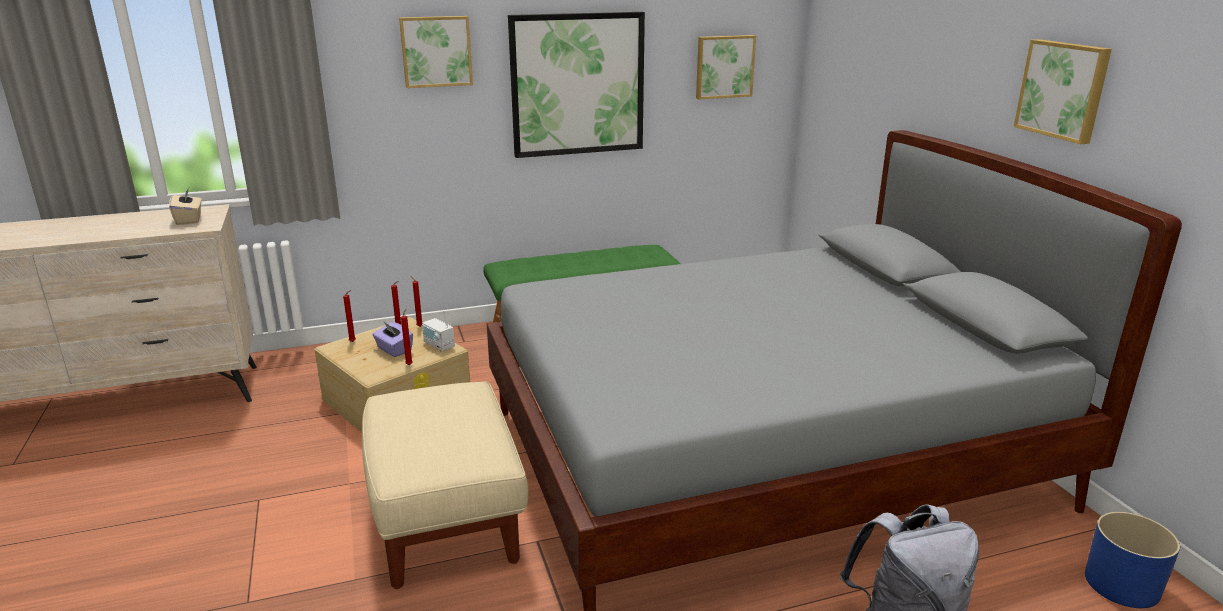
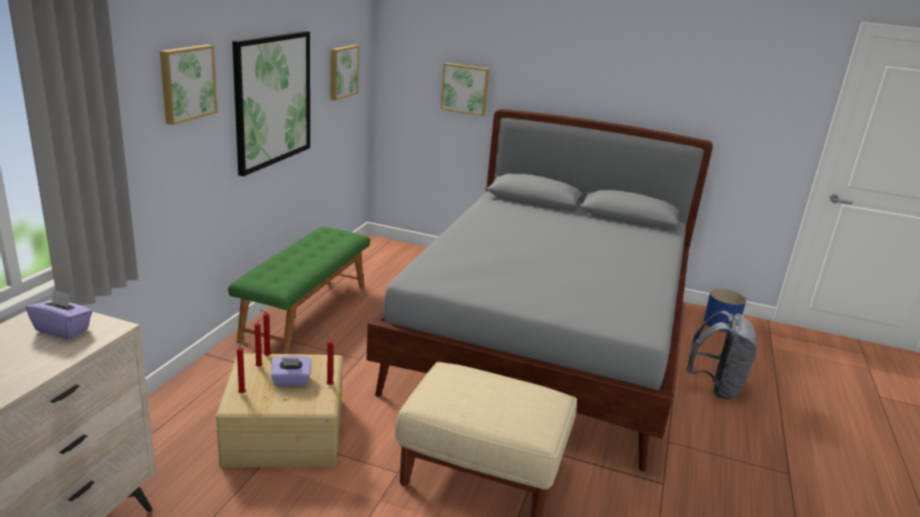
camera: 55 degrees left, 0 degrees up
(189, 219) = (63, 329): beige tissue box -> purple tissue box
(439, 345) = (316, 361): radio -> none
(1063, 90) = (631, 80): picture -> picture (465, 89)

